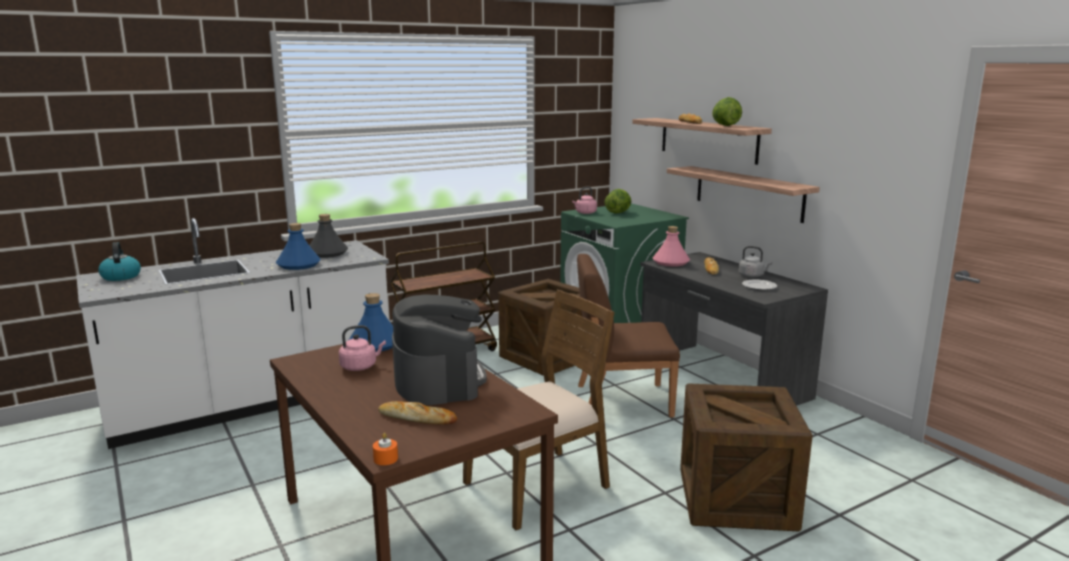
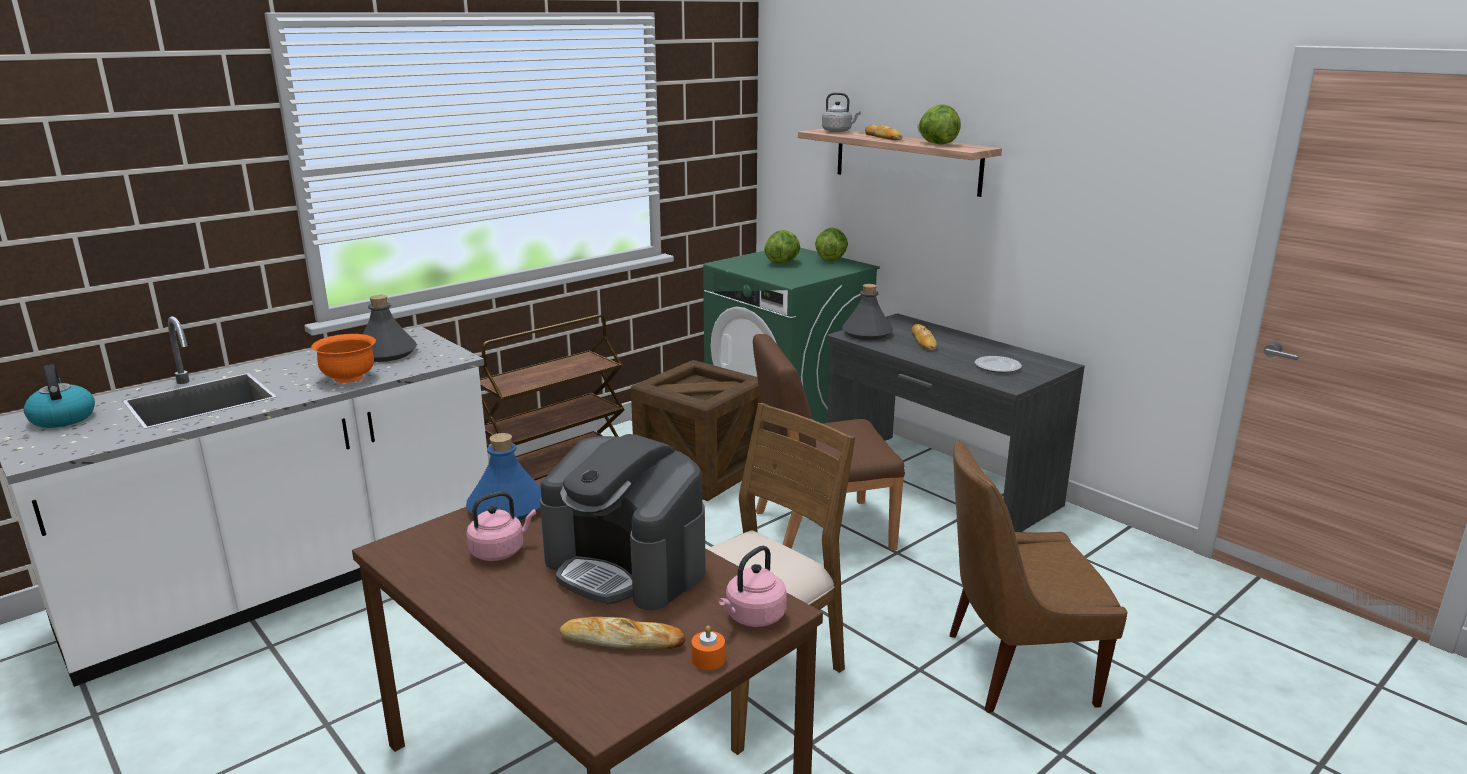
camera: 10 degrees left, 5 degrees up
(298, 265) = (349, 378): blue bottle -> orange bowl
(385, 459) = (603, 724): orange candle -> orange candle (708, 659)
(438, 380) = (627, 566): coffee machine -> coffee machine turned 150 degrees clockwise
(585, 213) = (737, 265): pink kettle -> pink kettle (753, 617)
(654, 212) = (830, 260): none -> lettuce
(671, 262) = (867, 333): pink bottle -> grey bottle
(736, 499) = (1013, 669): crate -> brown chair
(748, 193) = (967, 235): shelf -> none
(752, 276) = (981, 350): grey kettle -> grey kettle (838, 131)

